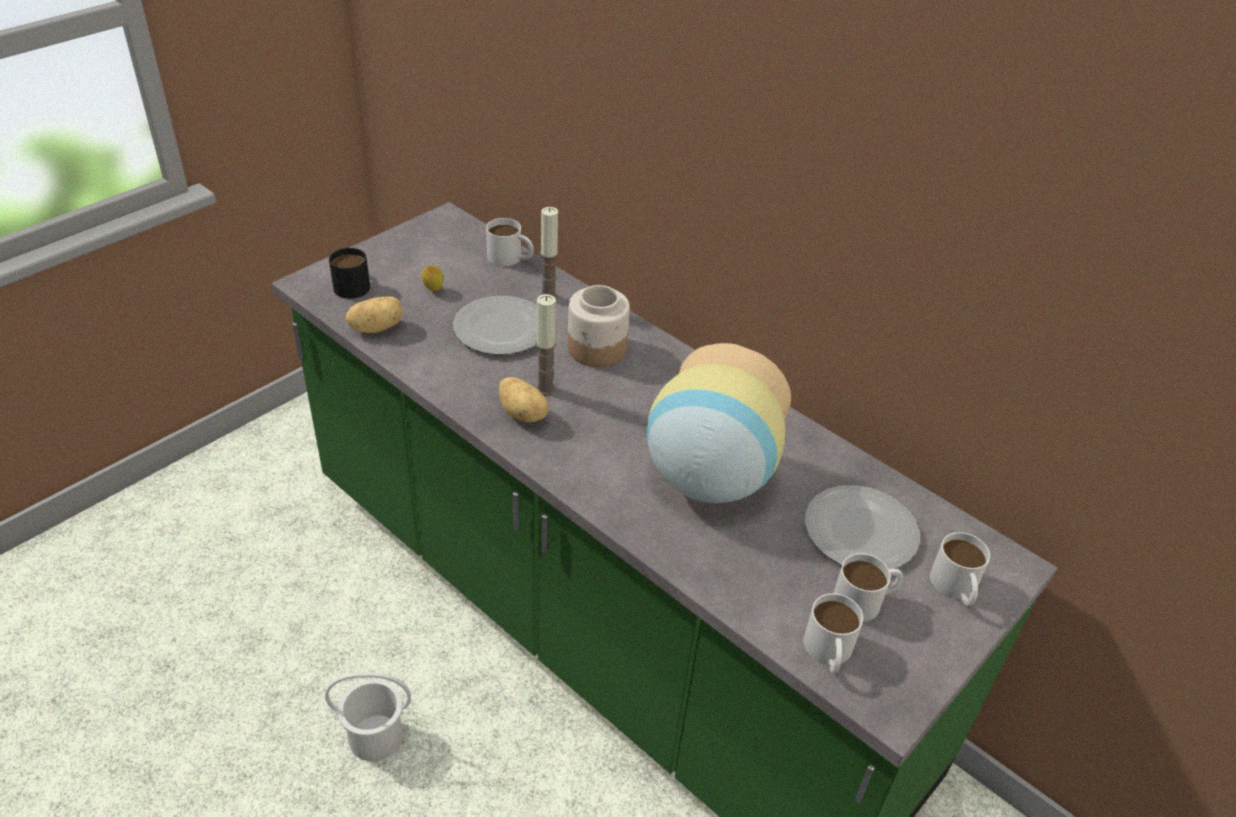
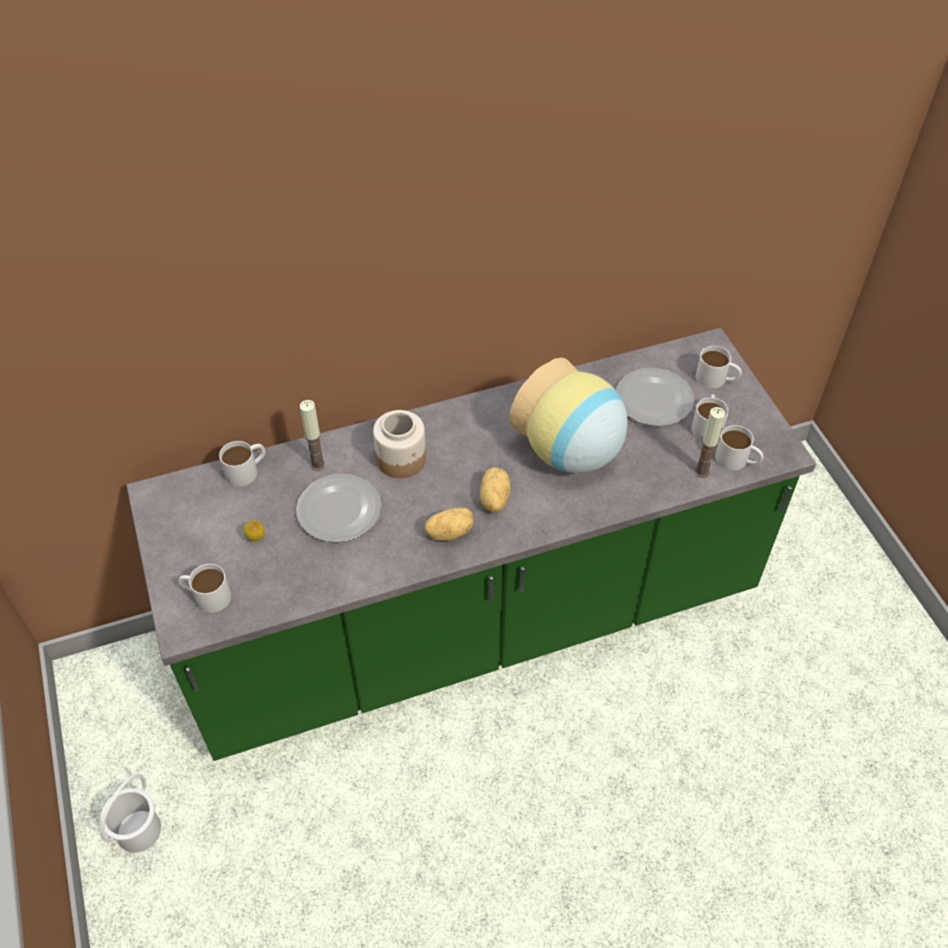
camera: 60 degrees left, 10 degrees up
(351, 283) = (206, 596): black mug -> white mug
(375, 736) = (494, 812): white bucket -> white bucket (138, 830)
(376, 328) = (284, 595): potato -> potato (493, 499)
(545, 389) = (429, 508): candle -> candle (702, 471)

